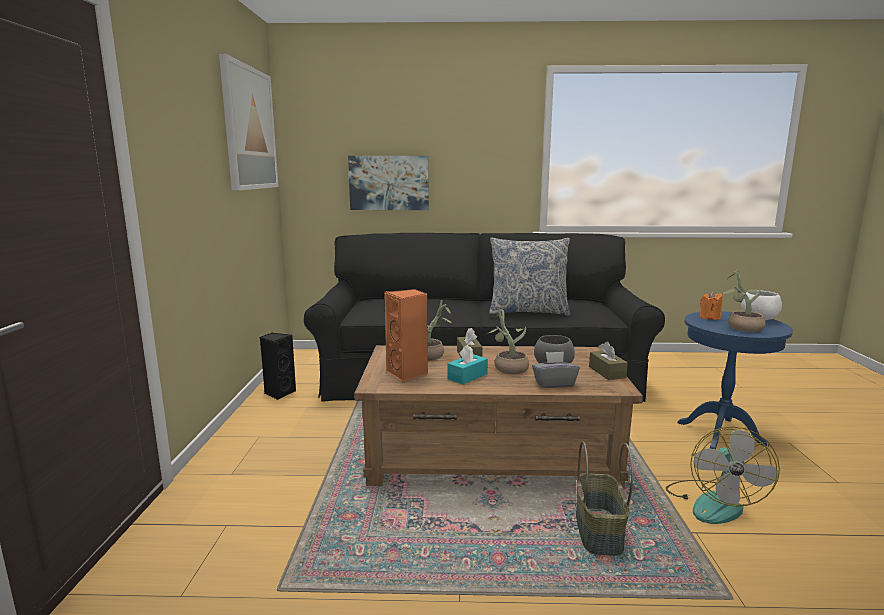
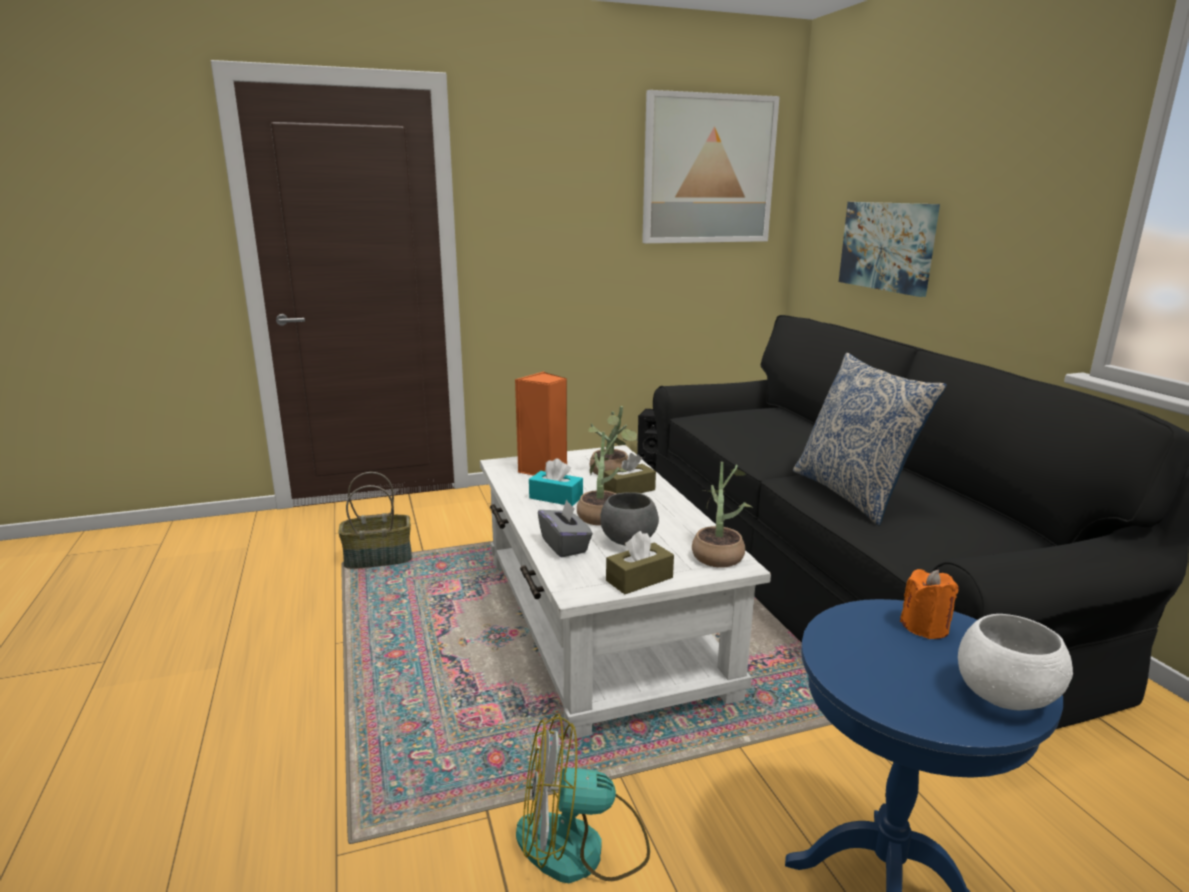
camera: 70 degrees right, 5 degrees up
(491, 456) = (600, 622): brown coffee table -> white coffee table
(597, 531) = (463, 720): basket -> basket (379, 559)
(740, 327) = (878, 661): potted plant -> potted plant (718, 554)

